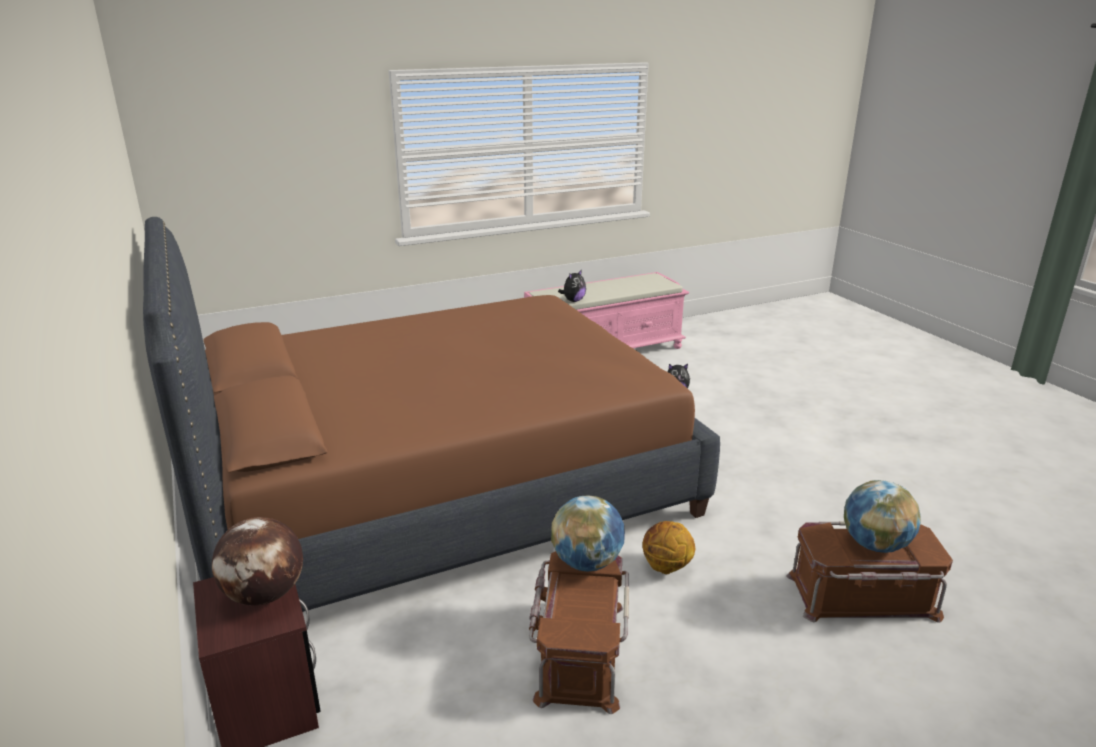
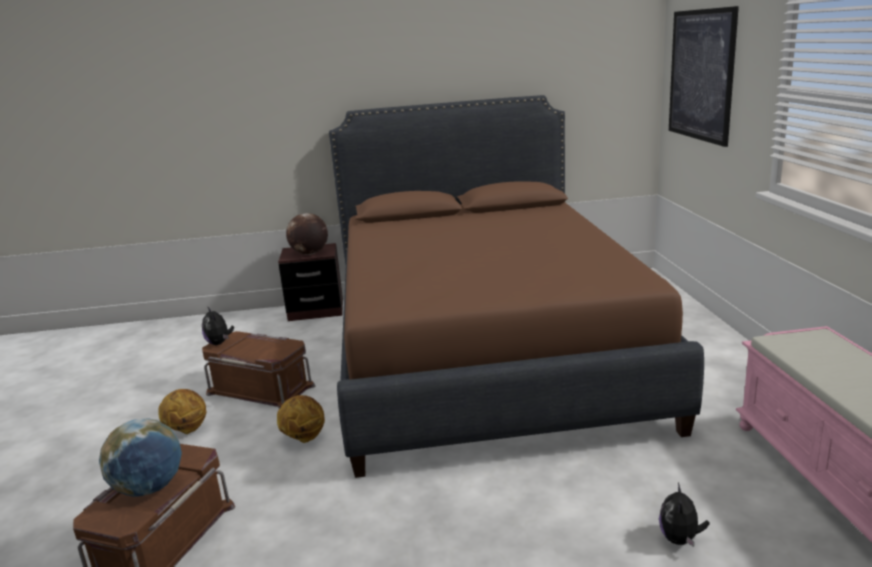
camera: 110 degrees right, 5 degrees down
(247, 158) = (701, 75): none -> picture
(573, 300) = (788, 354): plush toy -> plush toy (219, 343)
(587, 562) = (279, 350): globe -> none
(708, 681) = (186, 430): none -> basketball

